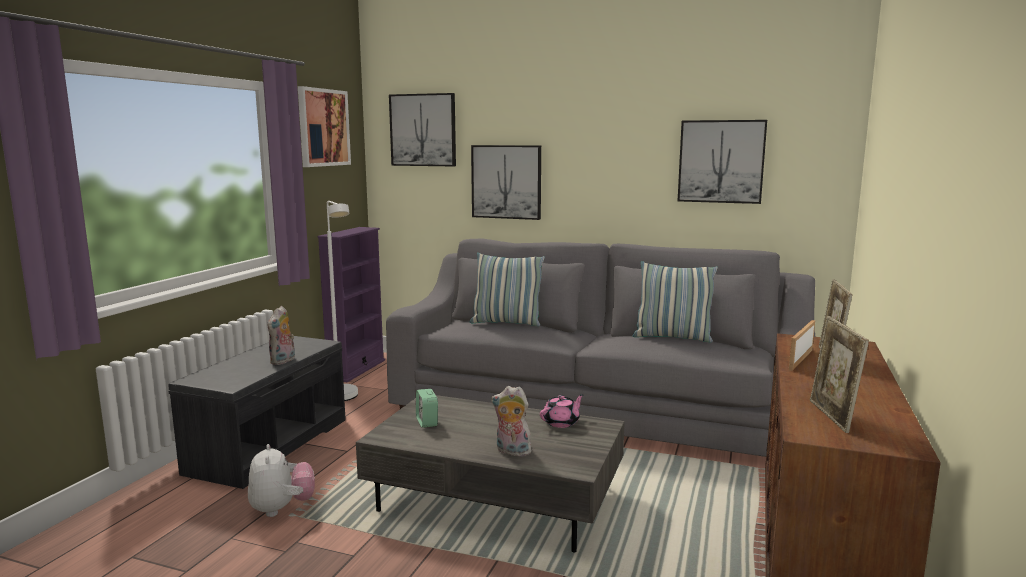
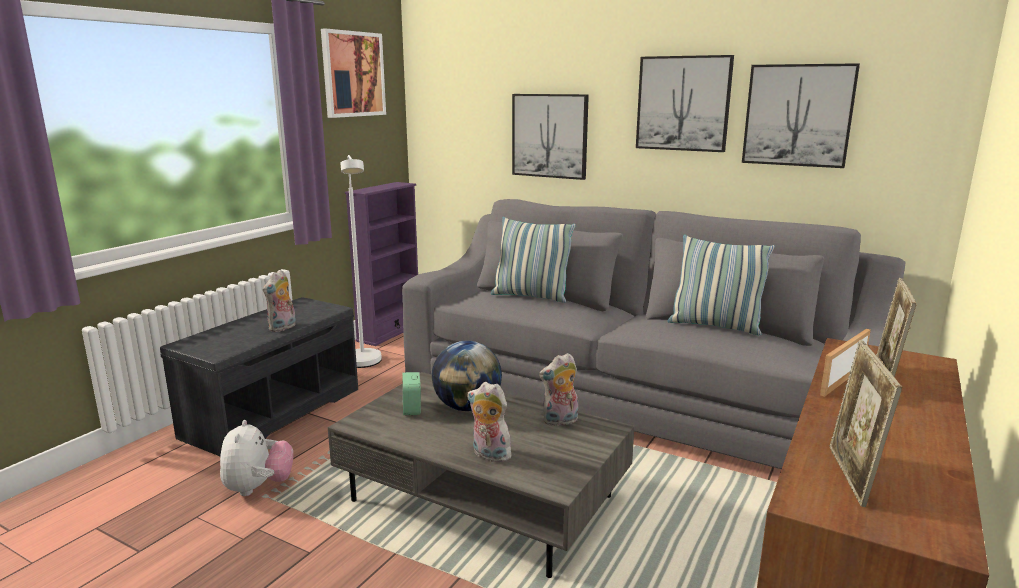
camera: 10 degrees right, 5 degrees up
(423, 130) = (463, 76): picture -> picture (683, 103)
(476, 417) = (467, 407): none -> globe
(561, 422) = (560, 421): pink teapot -> plush toy

